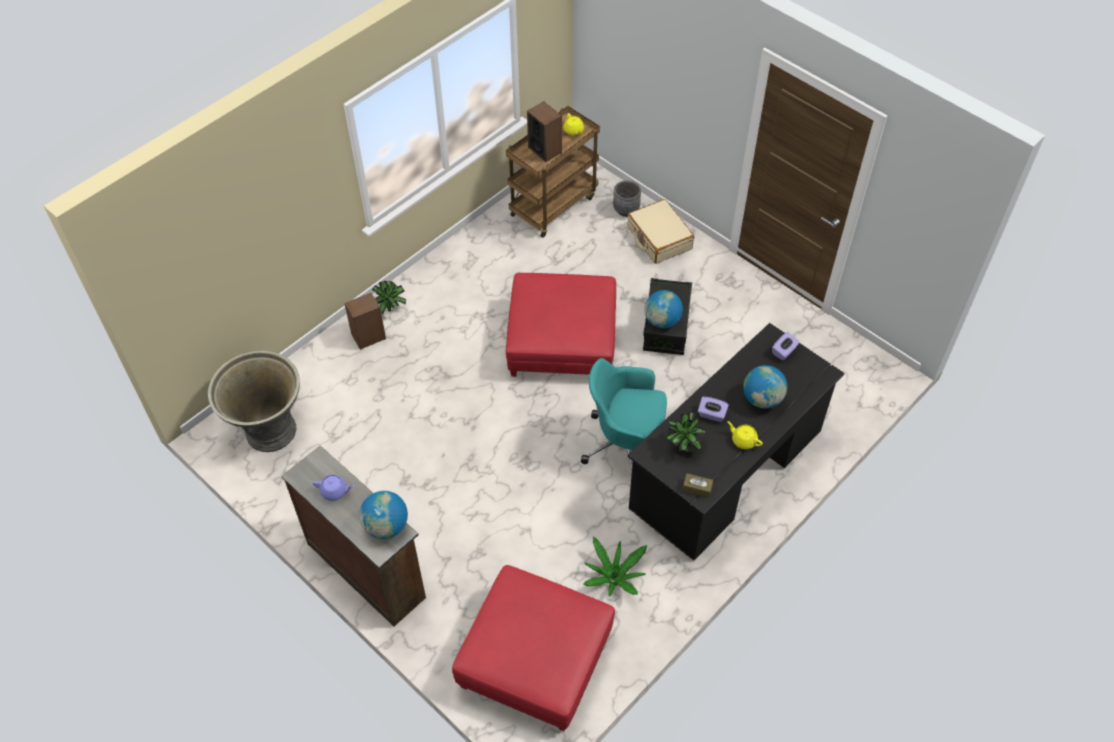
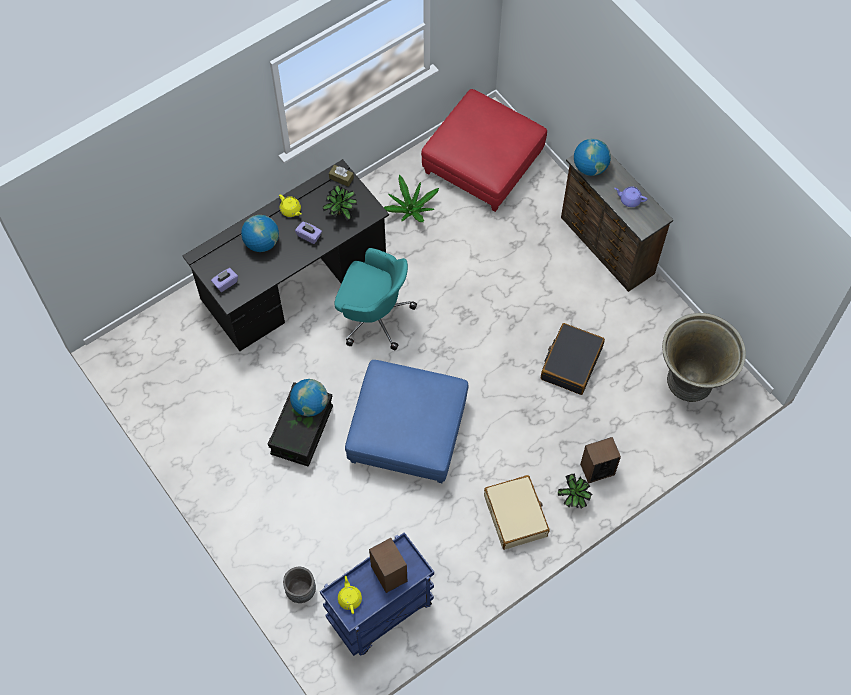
camera: 170 degrees left, 10 degrees up
(401, 429) = (571, 363): none -> black suitcase
(553, 205) = (380, 613): brown cart -> blue cart
(562, 341) = (407, 431): red ottoman -> blue ottoman
(659, 238) = (276, 543): beige suitcase -> beige suitcase (516, 516)

